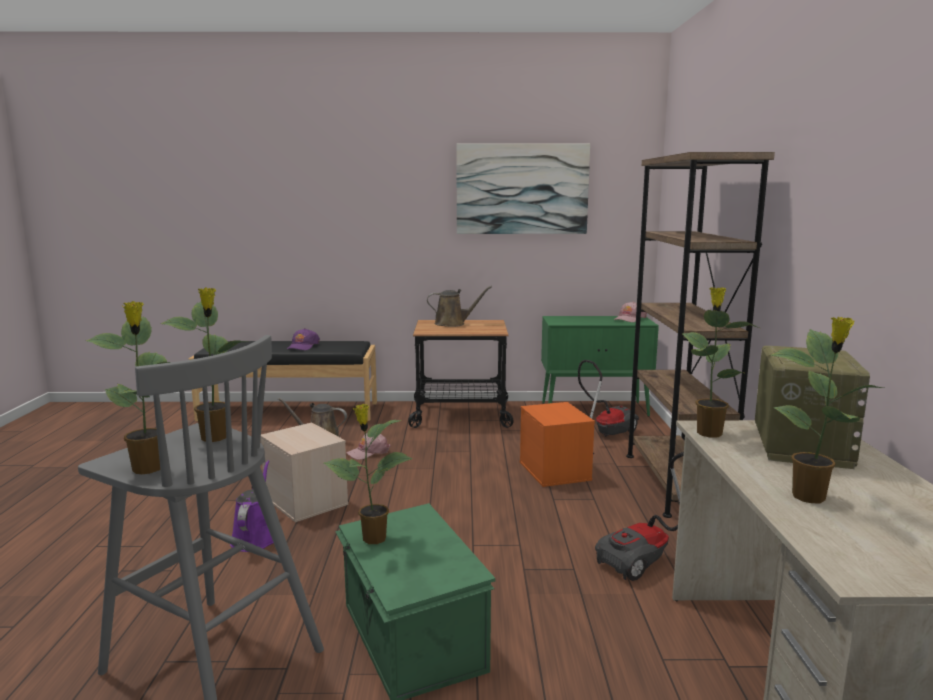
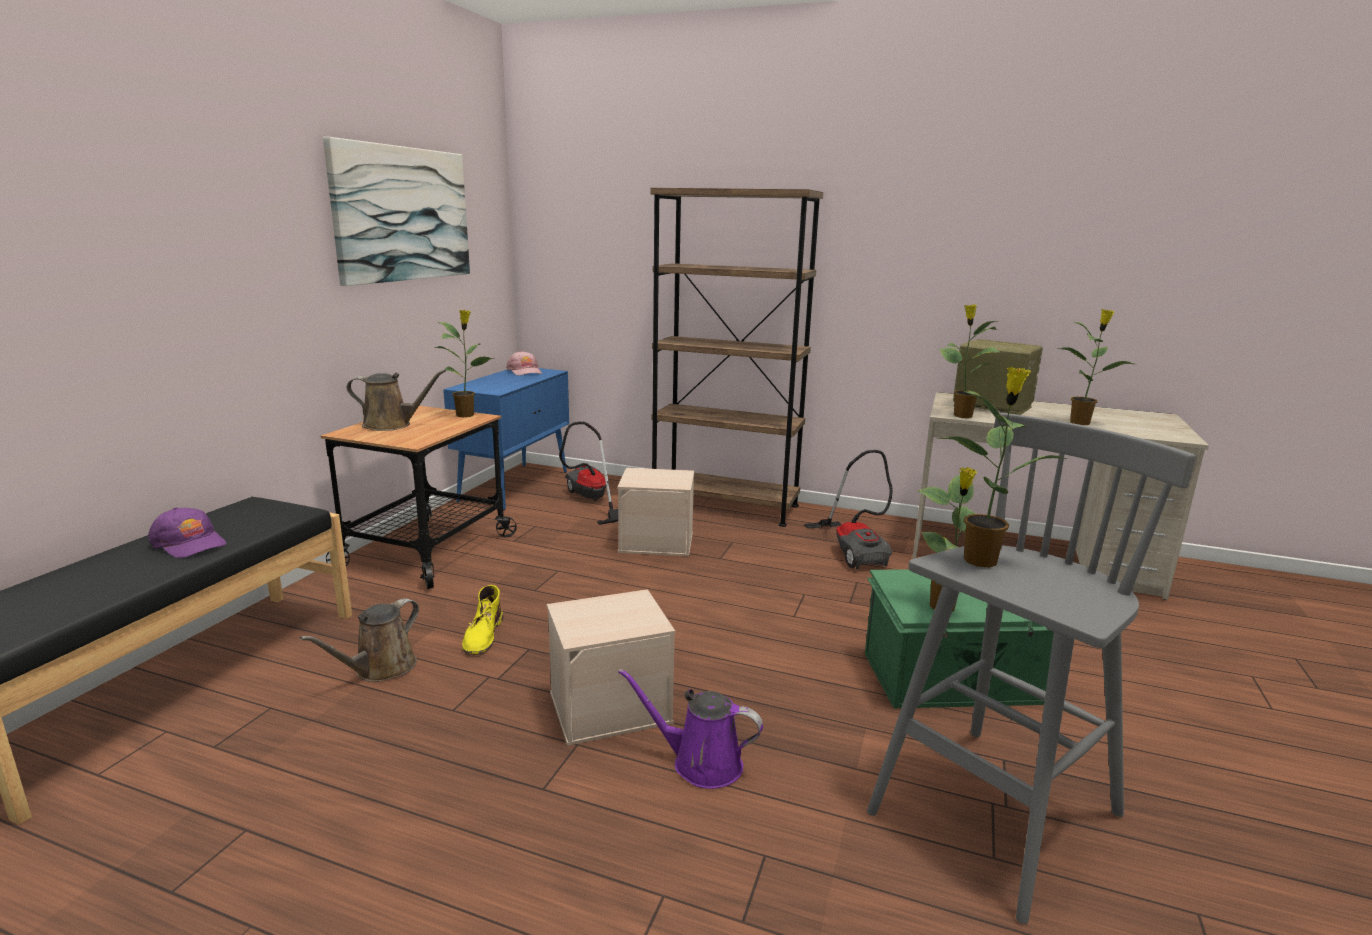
camera: 70 degrees left, 5 degrees up
(148, 469) = (1095, 597): potted plant -> potted plant (466, 415)
(368, 452) = (483, 635): pink cap -> yellow boot
(453, 324) = (391, 425): brown watering can -> brown watering can turned 75 degrees clockwise
(555, 471) = (657, 542): orange storage box -> beige storage box
(595, 409) = (515, 486): green cabinet -> blue cabinet

